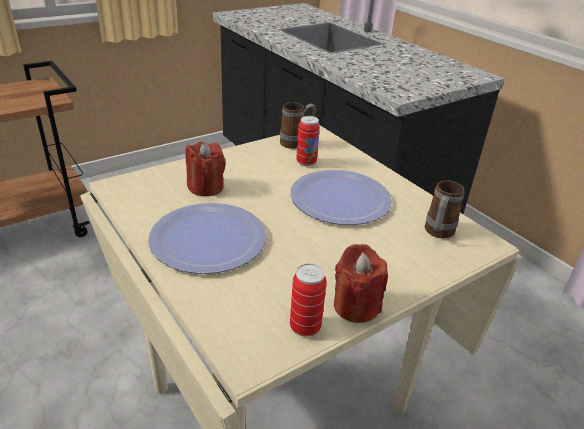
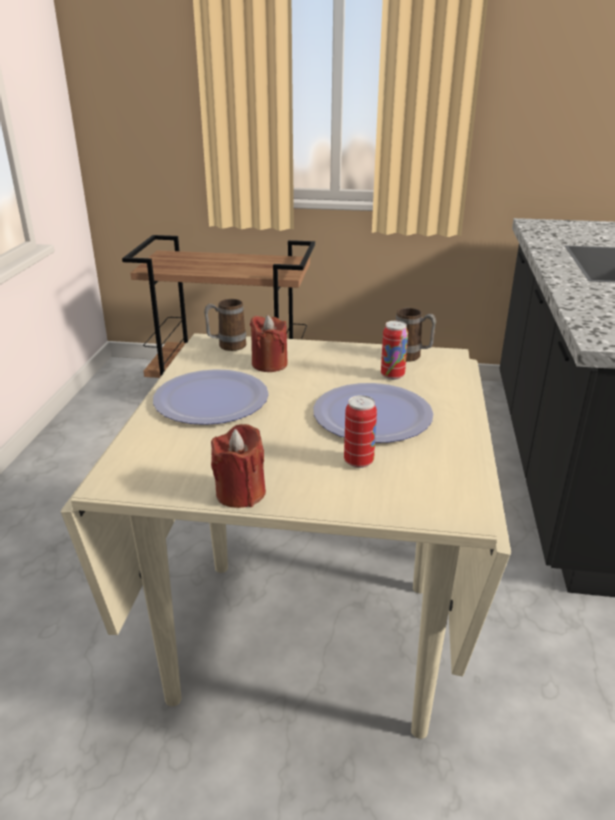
camera: 45 degrees right, 5 degrees down
(305, 327) = (179, 485): can -> can (358, 461)
(437, 233) = (421, 481): mug -> mug (226, 346)

